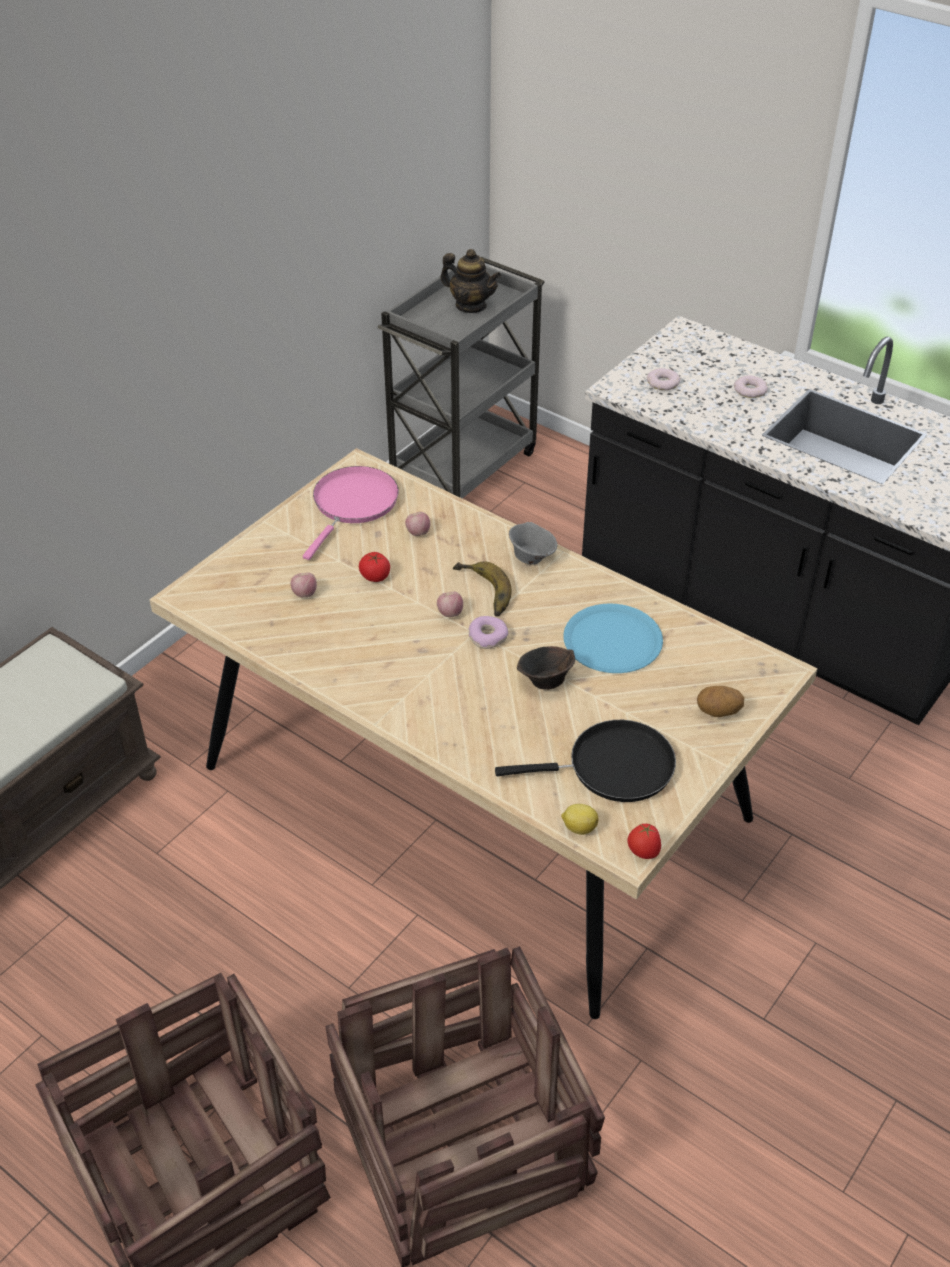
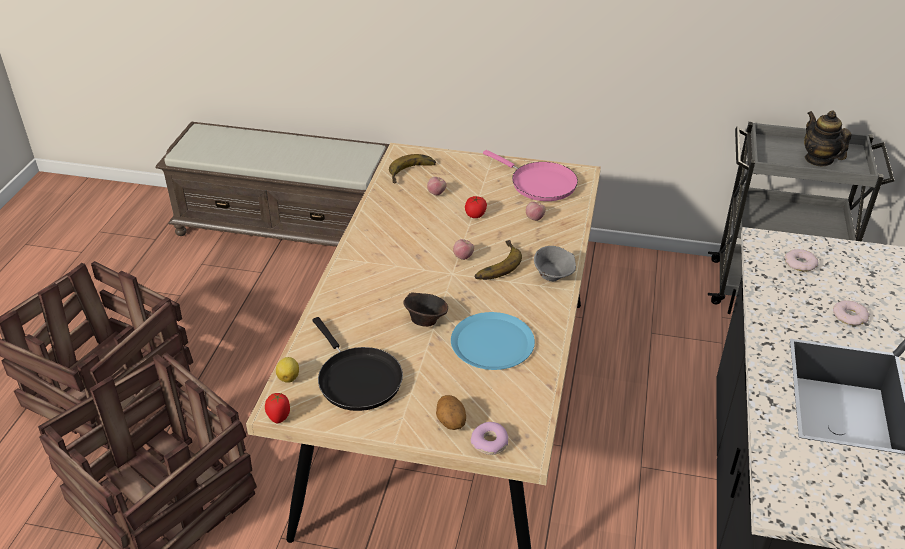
camera: 65 degrees right, 5 degrees down
(243, 600) = (413, 173): none -> banana
(353, 504) = (539, 183): pink frying pan -> pink frying pan turned 45 degrees clockwise
(471, 306) = (819, 159): teapot -> teapot turned 150 degrees clockwise
(487, 637) = (451, 280): donut -> donut (490, 443)

